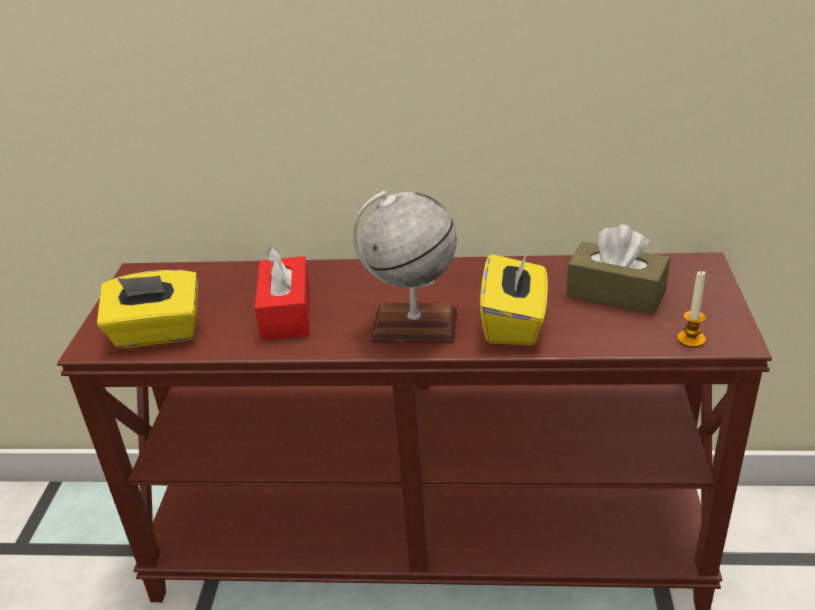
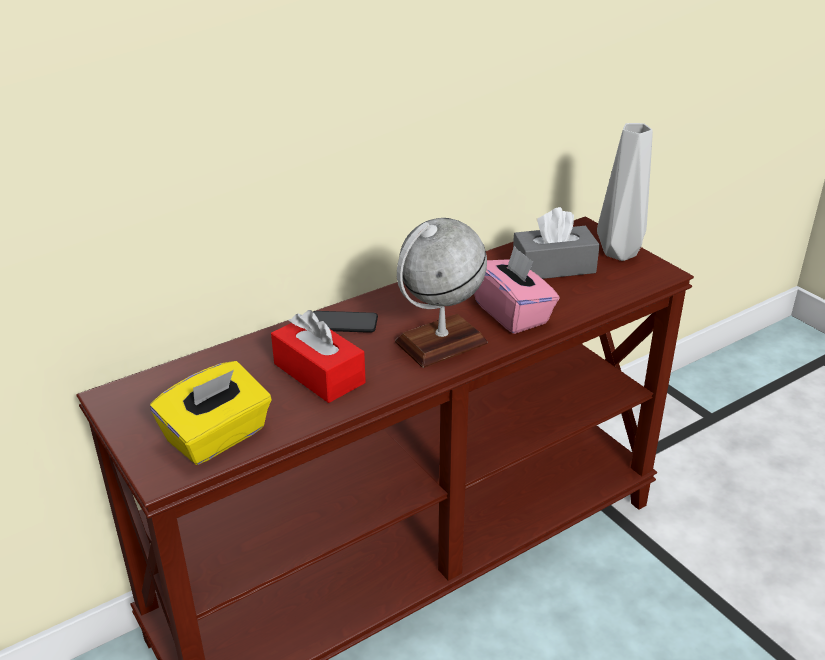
camera: 40 degrees left, 0 degrees up
(358, 277) = (343, 323): none -> phone
(514, 323) = (512, 313): yellow tissue box -> pink tissue box
(616, 293) = (553, 267): brown tissue box -> grey tissue box
(691, 339) = (637, 281): candle -> none
(708, 302) = (617, 253): none -> grey vase

